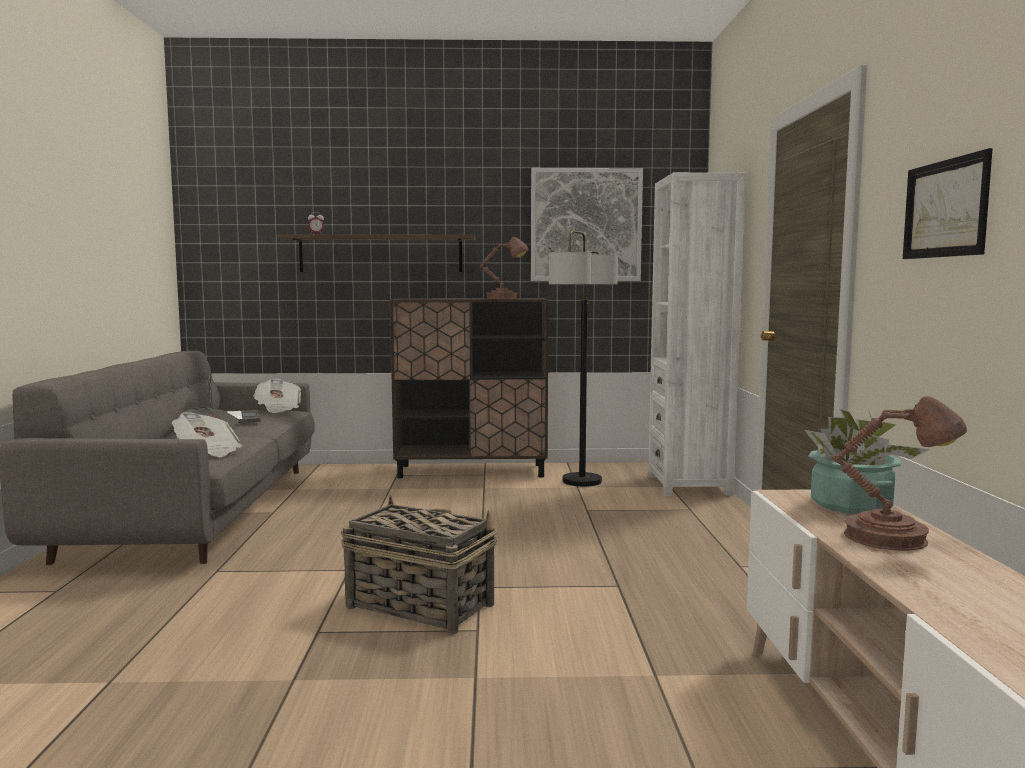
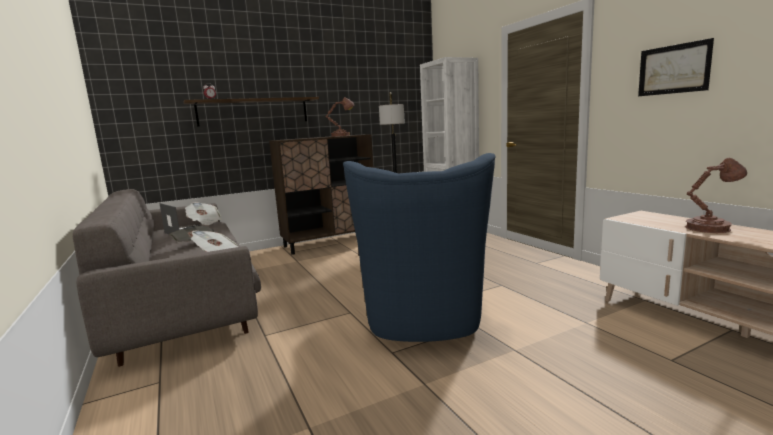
camera: 25 degrees left, 5 degrees up
(418, 605) = (423, 321): basket -> blue armchair
(586, 225) = (374, 90): picture -> none
(851, 505) = (656, 217): potted plant -> none

